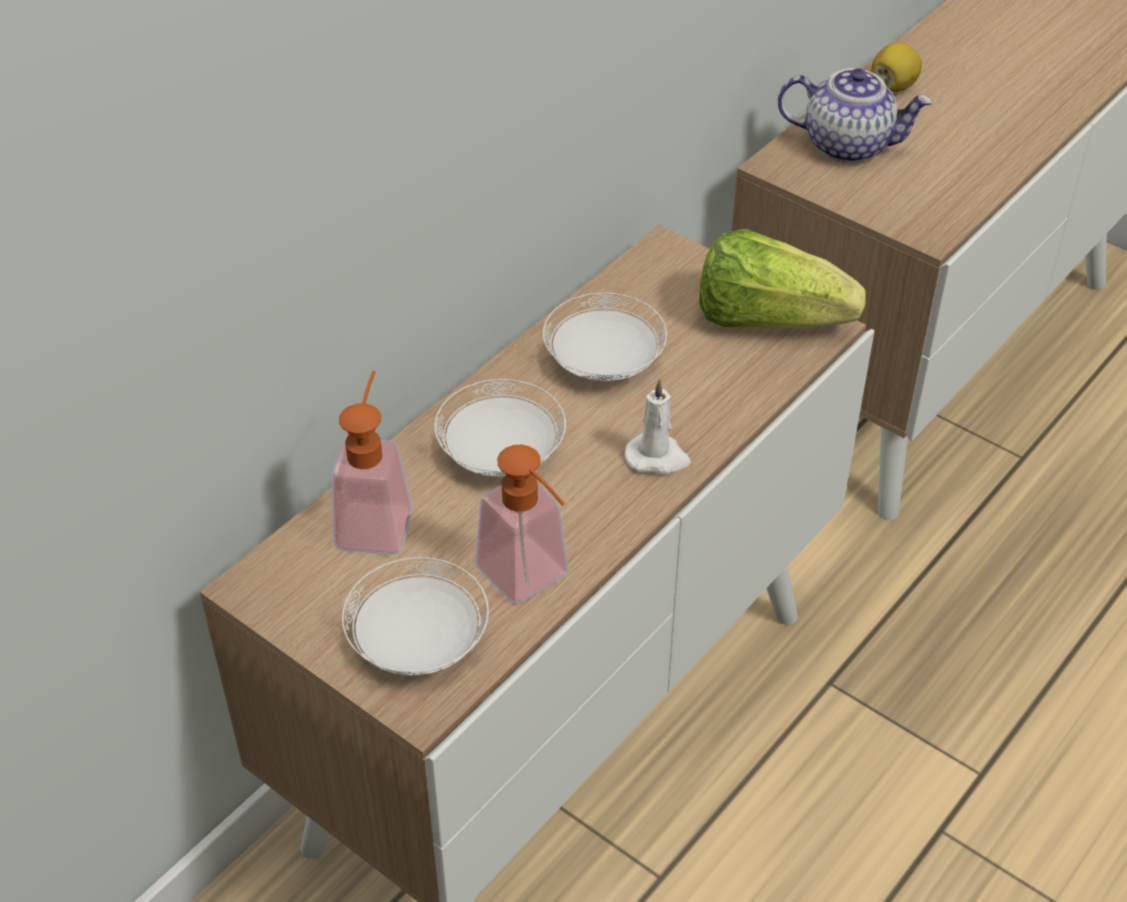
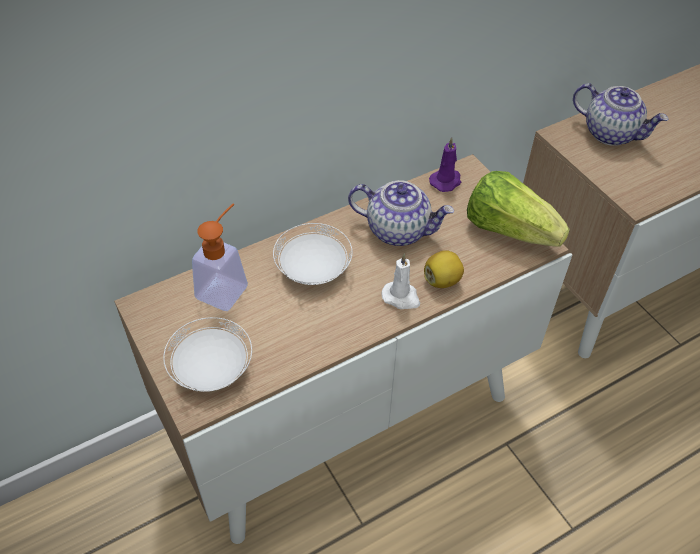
camera: 20 degrees right, 5 degrees up
(531, 581) = (292, 351): soap dispenser -> none
(604, 363) = (398, 230): white plate -> teapot
(640, 273) = (446, 181): none -> purple candle
(893, 86) = (657, 103): lemon -> lemon (442, 280)

